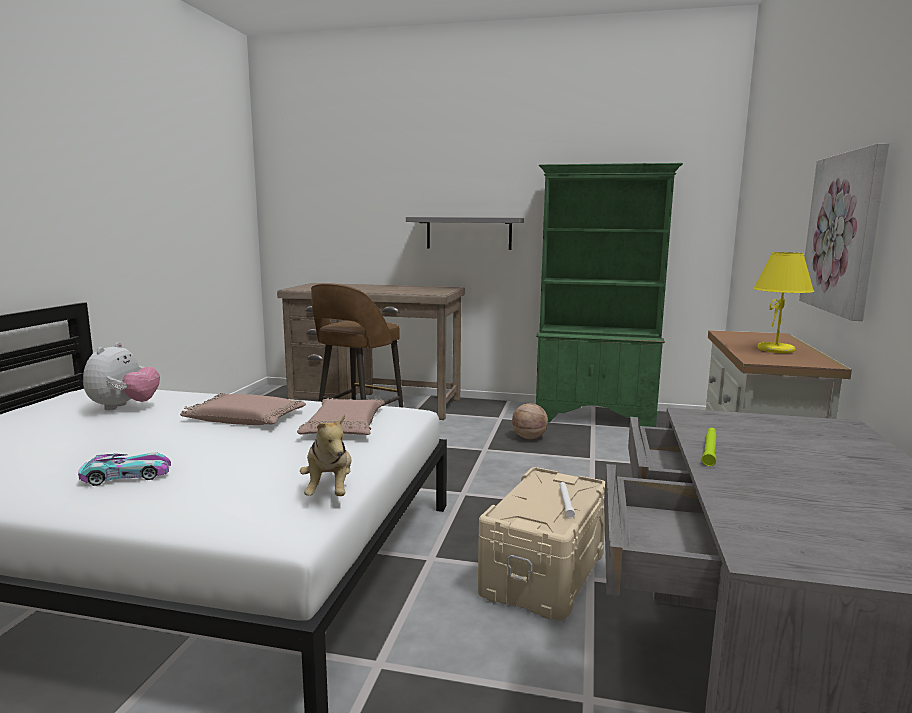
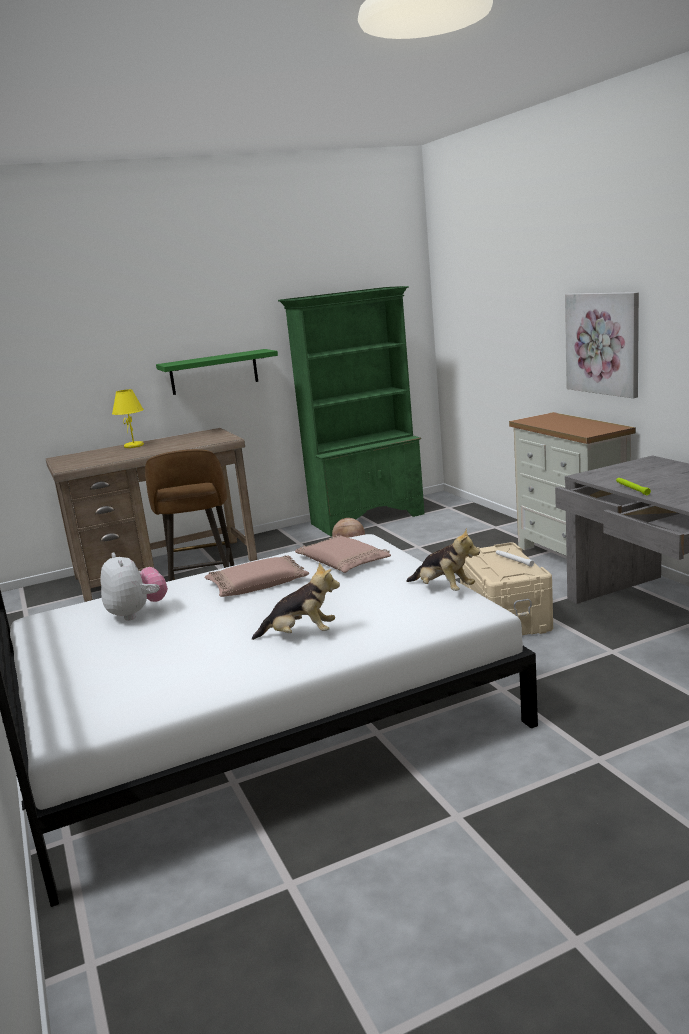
camera: 35 degrees left, 5 degrees up
(126, 475) = (301, 635): toy car -> plush toy
(469, 233) = (214, 372): grey shelf -> green shelf
(776, 350) = (578, 425): yellow table lamp -> yellow table lamp (134, 446)

